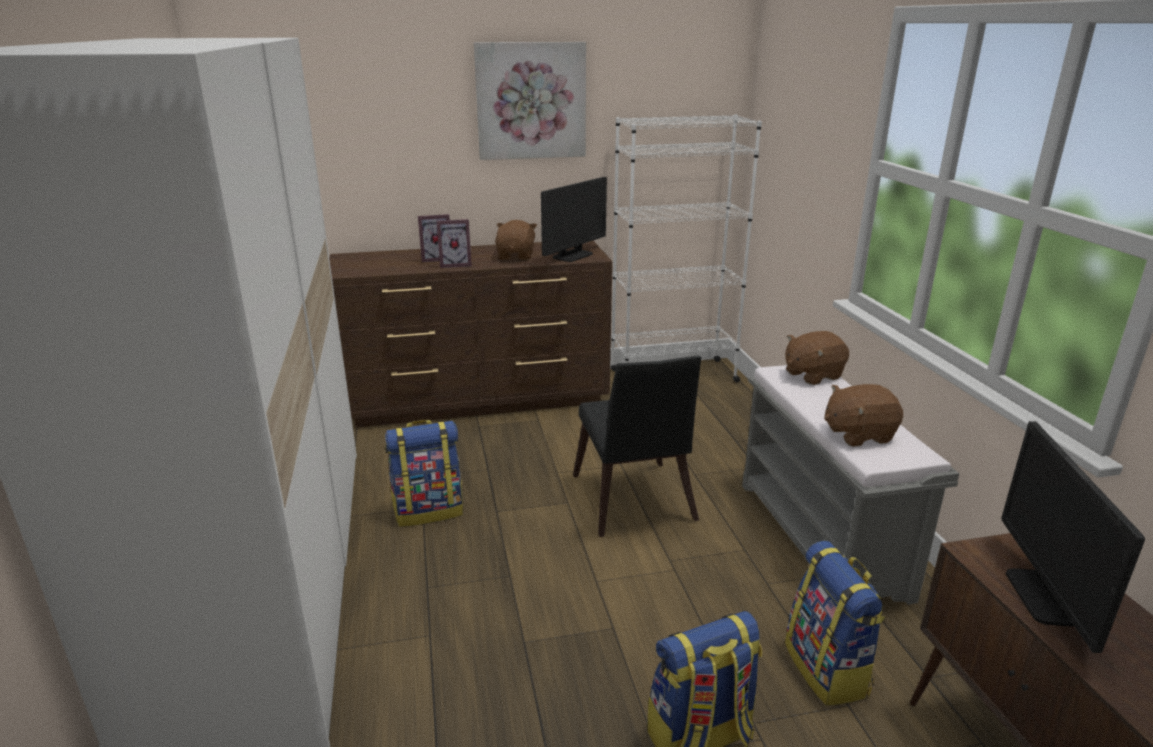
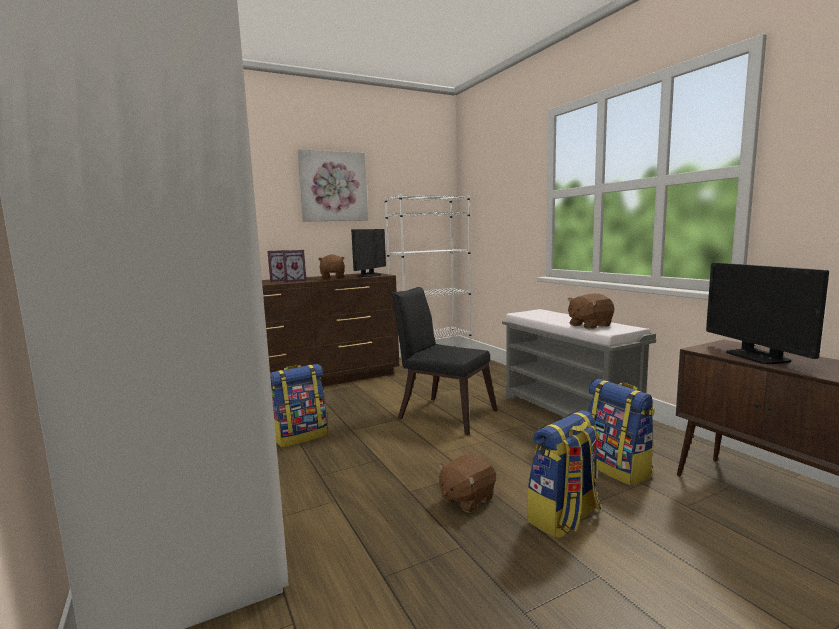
camera: 15 degrees left, 15 degrees down
(633, 503) = (443, 413): black chair -> black chair turned 150 degrees clockwise
(812, 375) = (541, 312): brown plush toy -> brown plush toy (466, 499)

